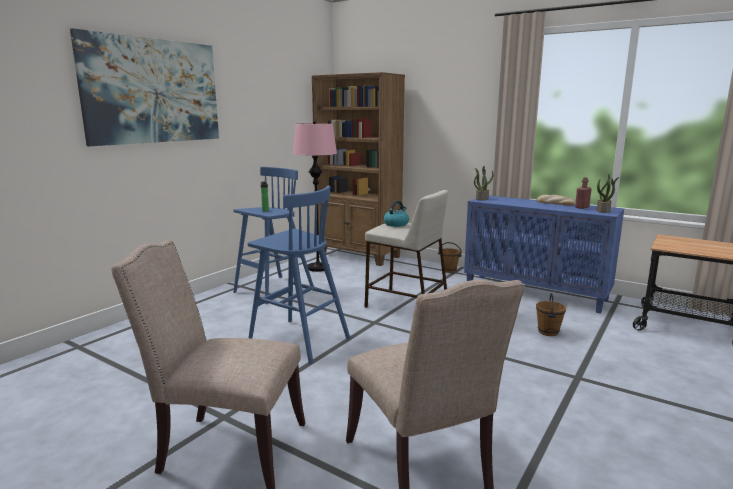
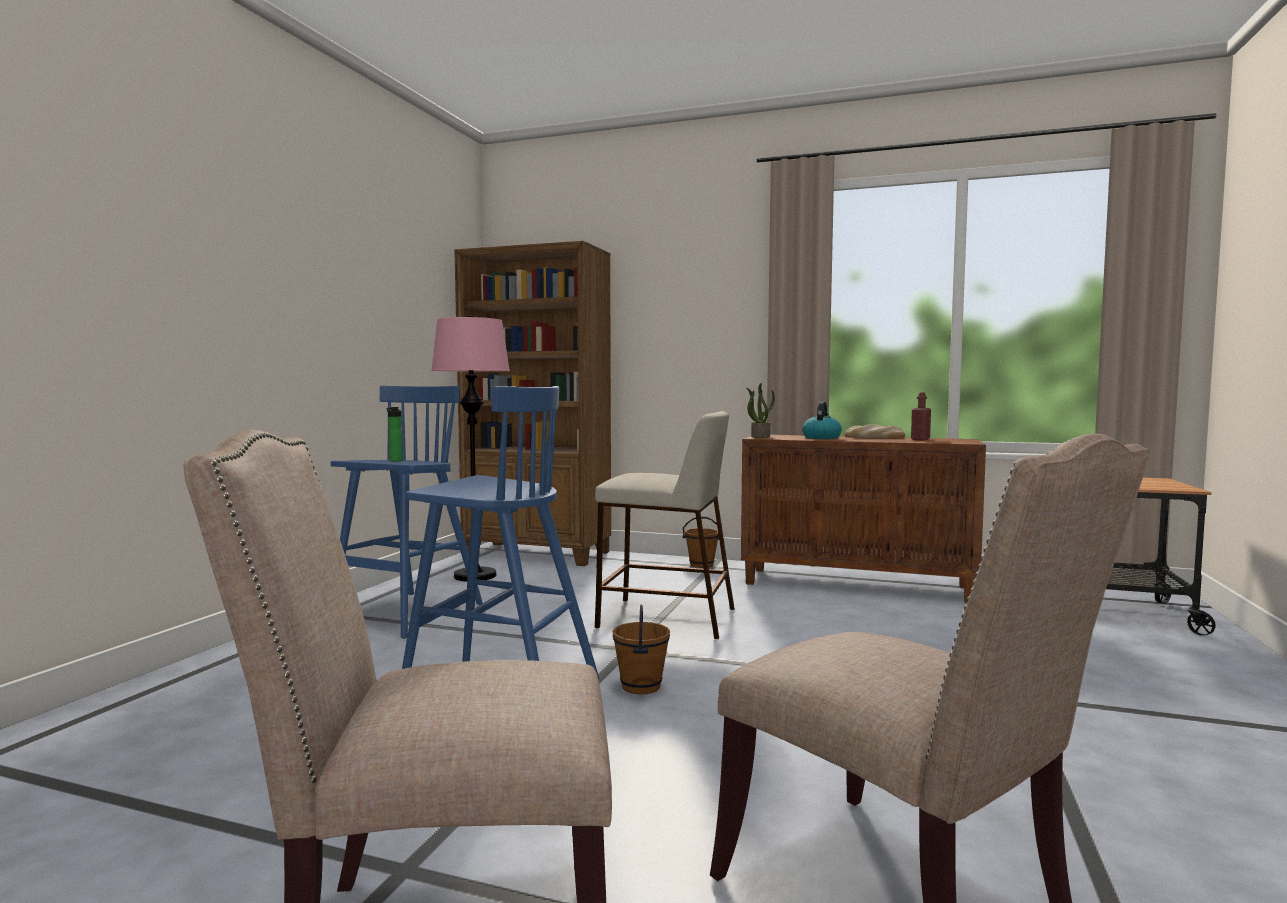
camera: 15 degrees left, 10 degrees down
(153, 91) = (181, 223): picture -> none
(396, 224) = (642, 474): kettle -> kettle (821, 438)
(536, 293) = (857, 585): blue cabinet -> brown cabinet
(548, 332) = (923, 636): brown bucket -> brown bucket (642, 687)
(603, 211) = (956, 441): potted plant -> none

